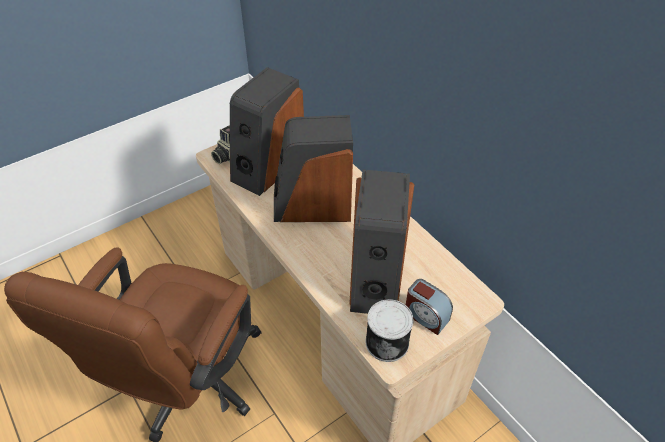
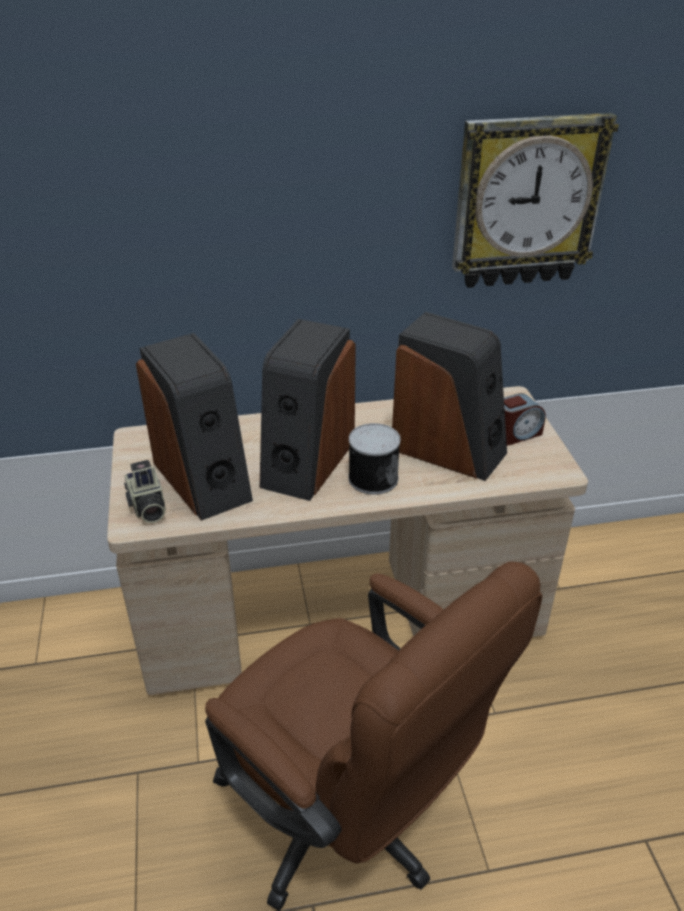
camera: 65 degrees left, 10 degrees down
(387, 341) = (536, 467): can -> can (372, 477)
(544, 154) = (526, 202): none -> wall clock

